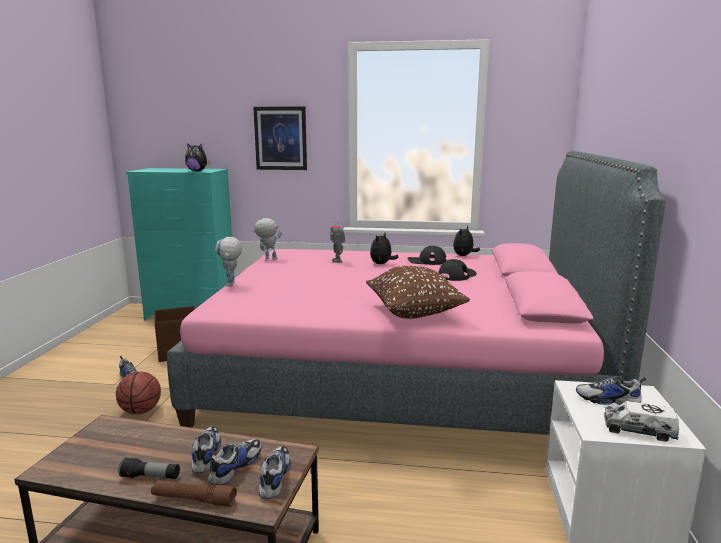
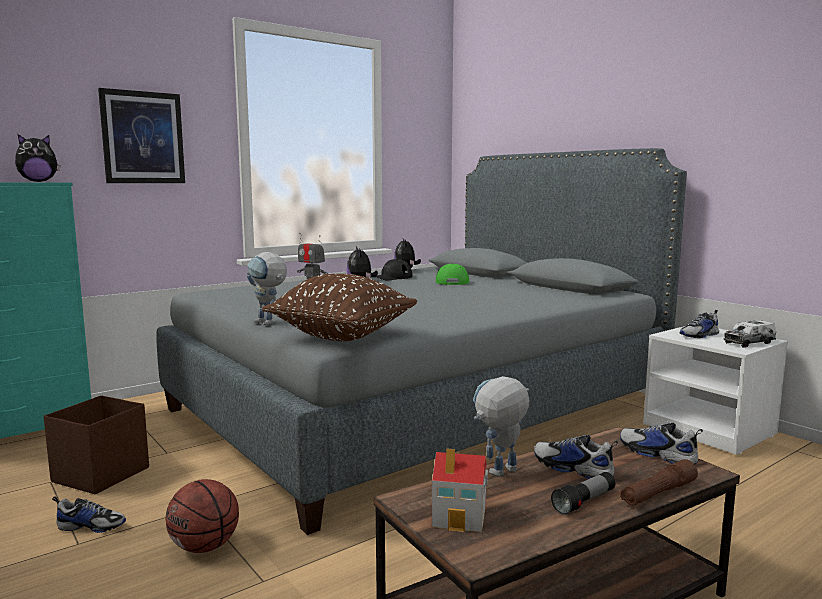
camera: 45 degrees left, 5 degrees down
(93, 446) = (460, 516): none -> toy house
(235, 467) = (615, 463): shoe -> none
(267, 259) = (215, 300): toy robot -> toy robot (499, 475)
(400, 375) = (419, 406): pink bed -> grey bed
(414, 313) = (515, 305): brown pillow -> brown pillow (342, 336)
(457, 275) = (452, 281): black cap -> green cap

